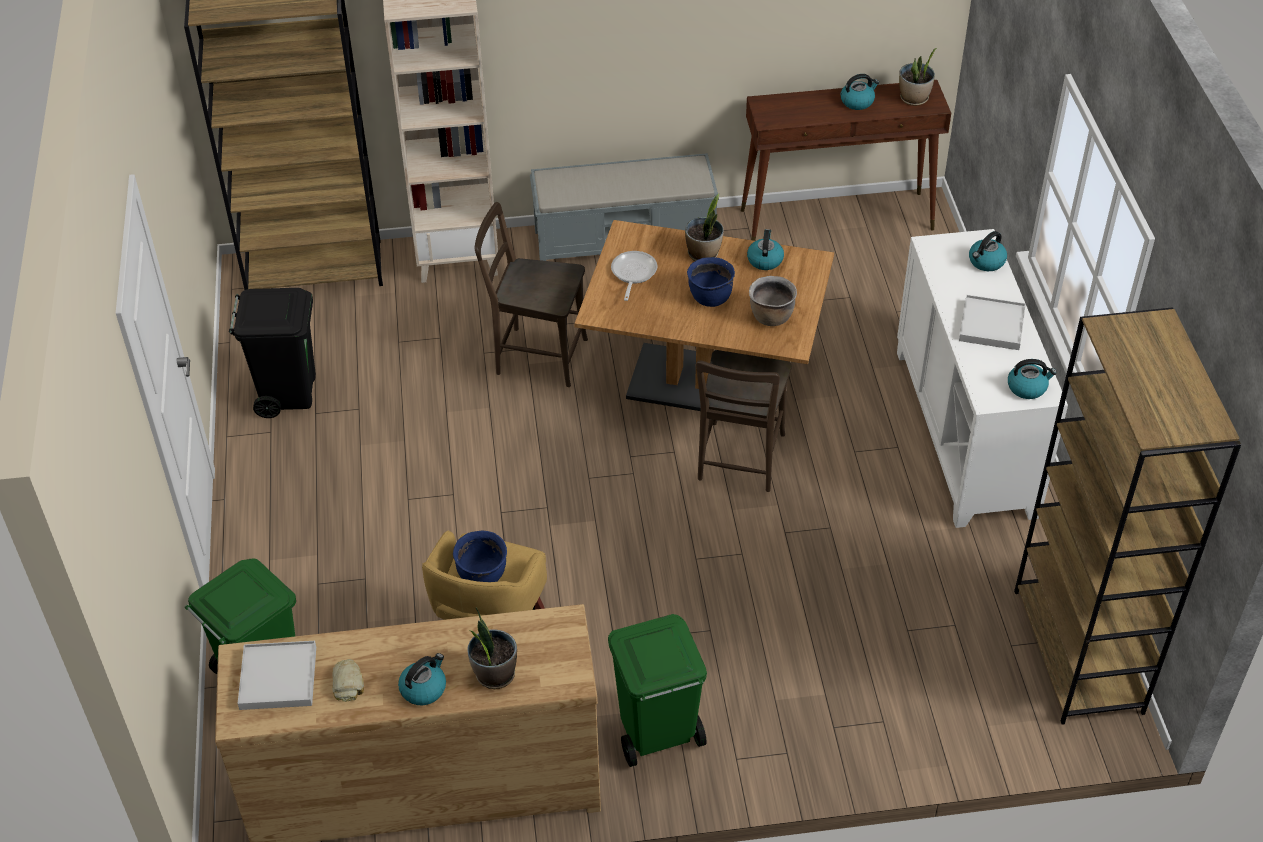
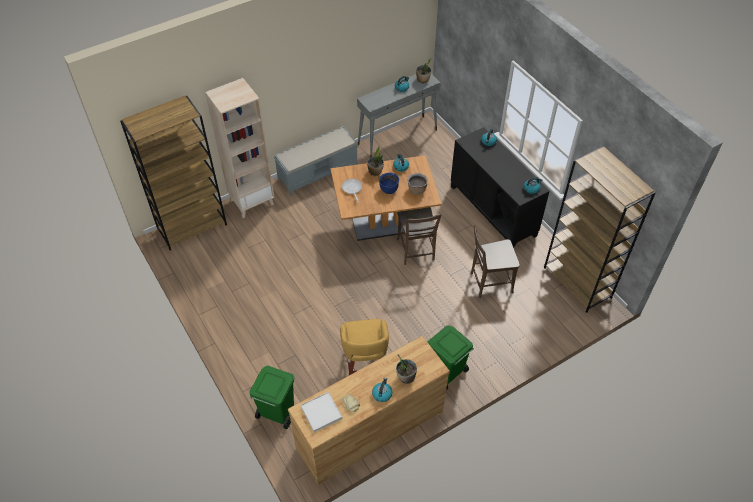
camera: 25 degrees left, 5 degrees up
(288, 393) = (214, 286): black trash can -> none
(483, 576) = (364, 337): blue cooking pot -> none
(536, 355) = (310, 234): brown chair -> brown chair (489, 283)
(837, 219) = (398, 137): brown console table -> grey console table
(965, 432) = (493, 210): white cabinet -> black cabinet
(991, 325) = (505, 167): white tray -> none

